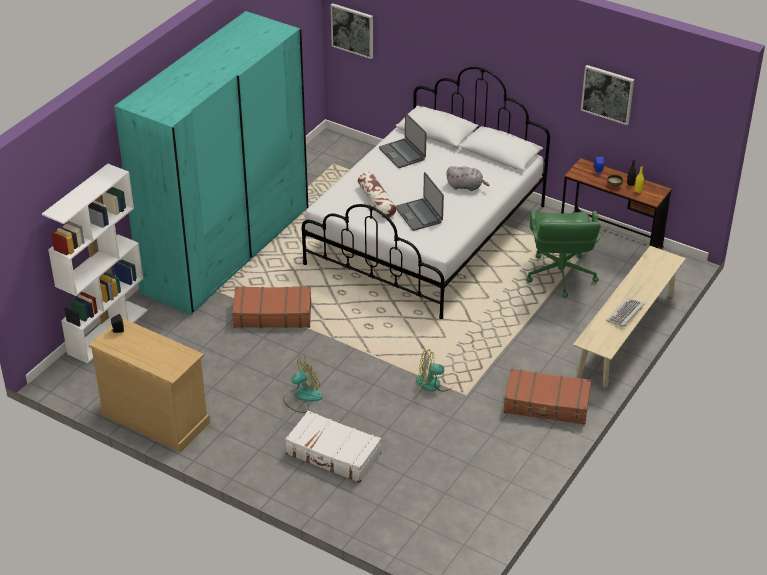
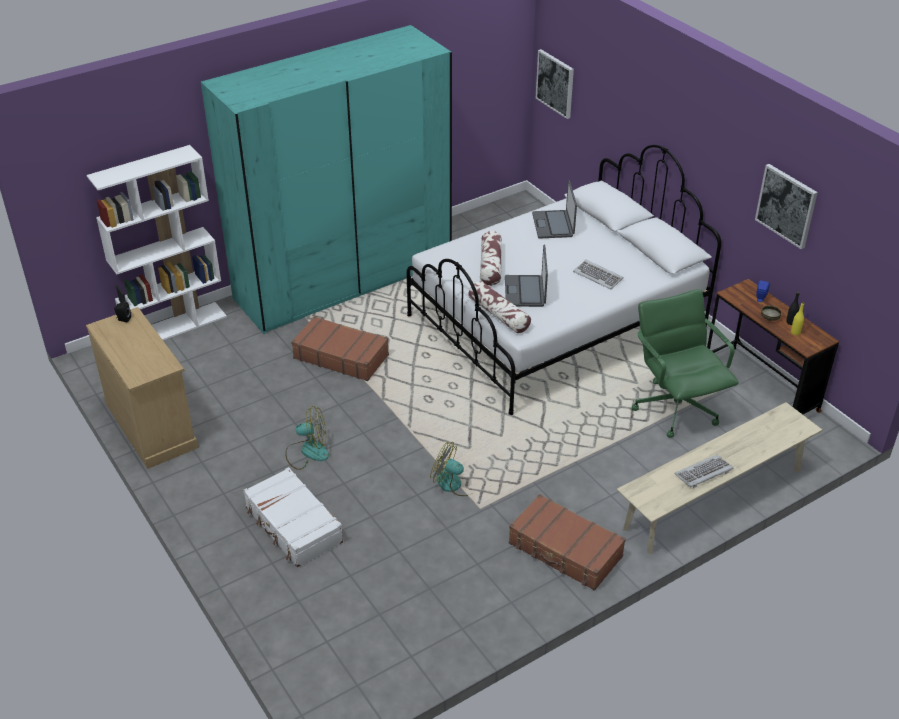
camera: 25 degrees right, 0 degrees up
(412, 239) = (499, 315): none -> pillow
(466, 186) = (598, 276): grey plush toy -> keyboard
(560, 275) = (676, 407): green office chair -> green office chair turned 135 degrees clockwise

